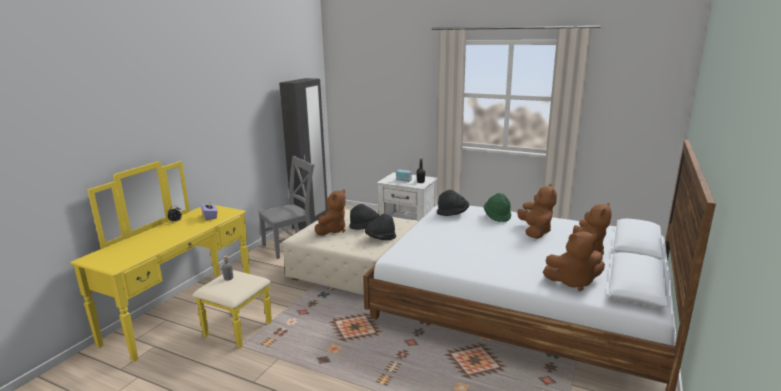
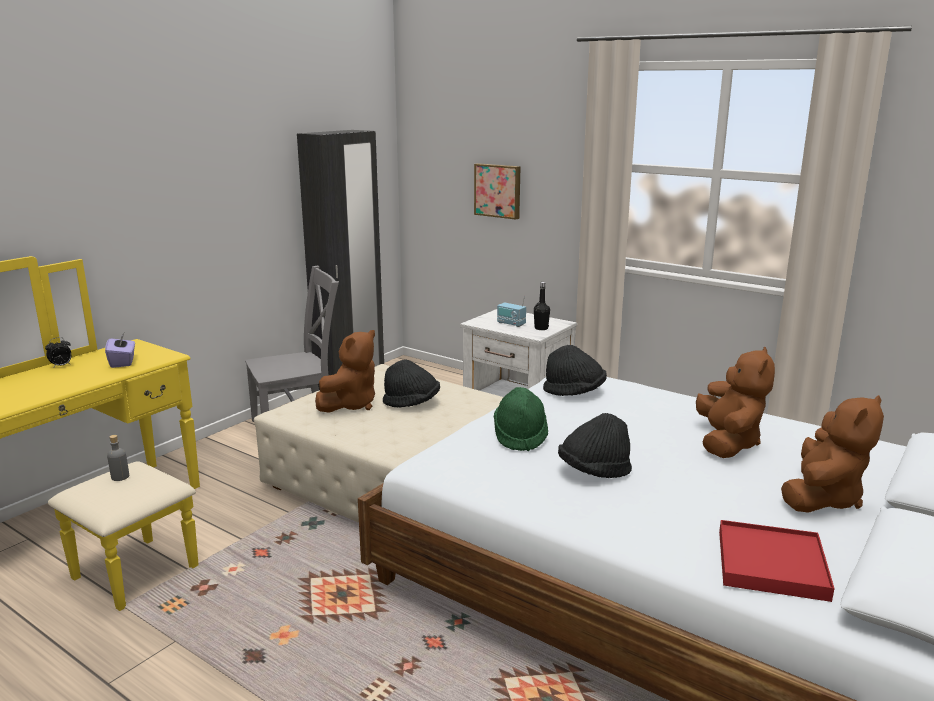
camera: 10 degrees right, 0 degrees up
(380, 239) = (429, 428): black hat -> black hat (594, 471)
(387, 108) = (498, 190): none -> picture
(497, 216) = (660, 404): green hat -> green hat (520, 436)
(573, 282) = (771, 564): brown plush toy -> red tray

